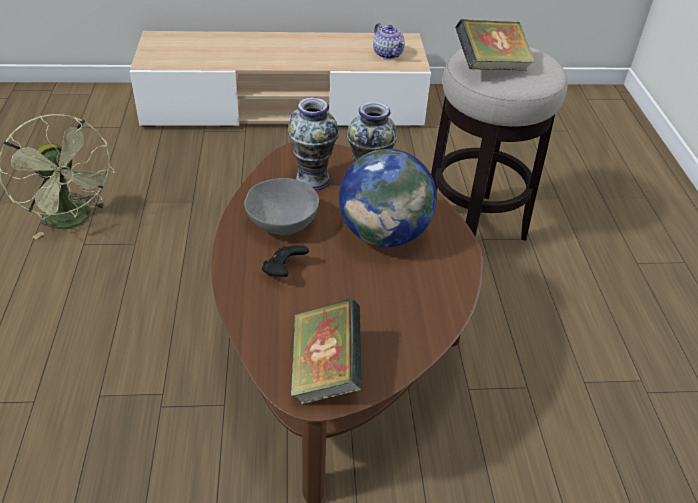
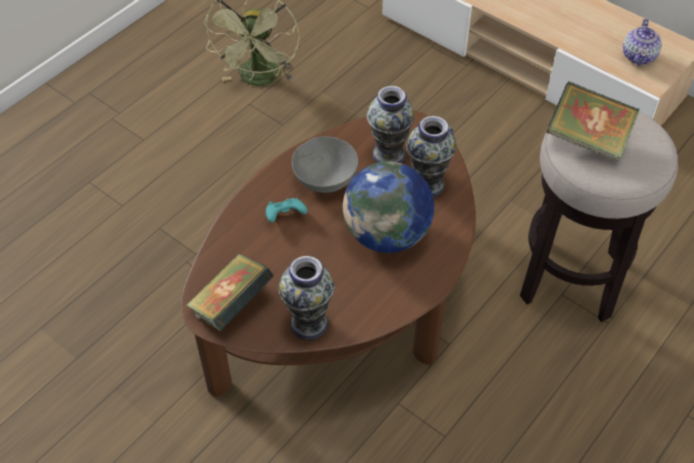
camera: 45 degrees right, 10 degrees up
(284, 271) = (285, 217): black game controller -> turquoise game controller
(410, 338) = (309, 323): none -> vase

